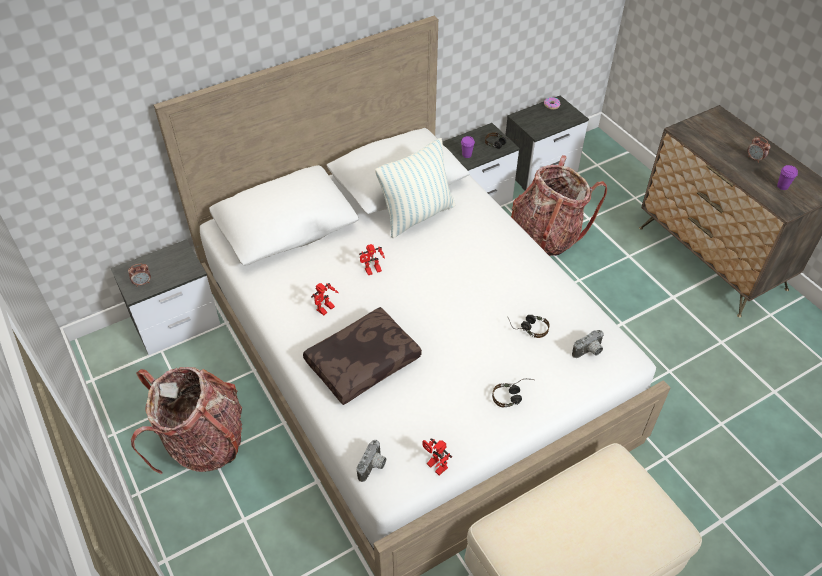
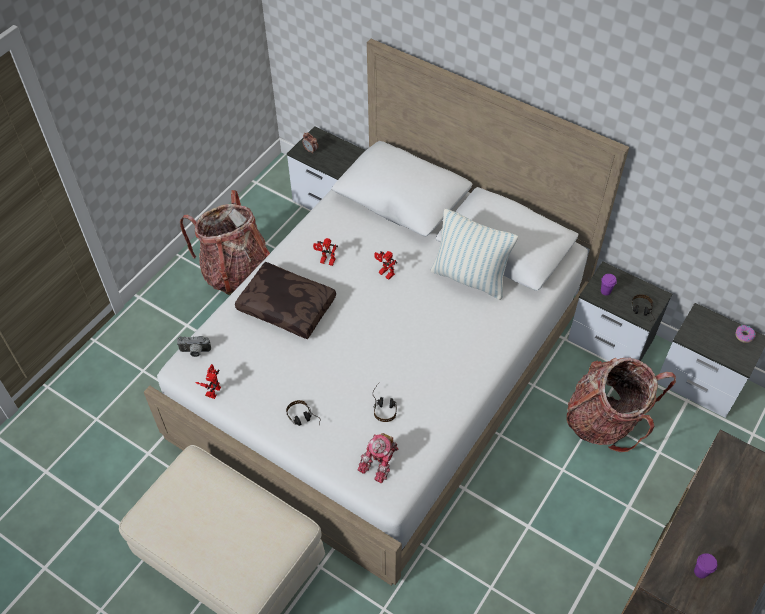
camera: 65 degrees right, 5 degrees up
(589, 352) = (381, 462): camera -> toy robot
(754, 159) = (731, 533): alarm clock -> none

